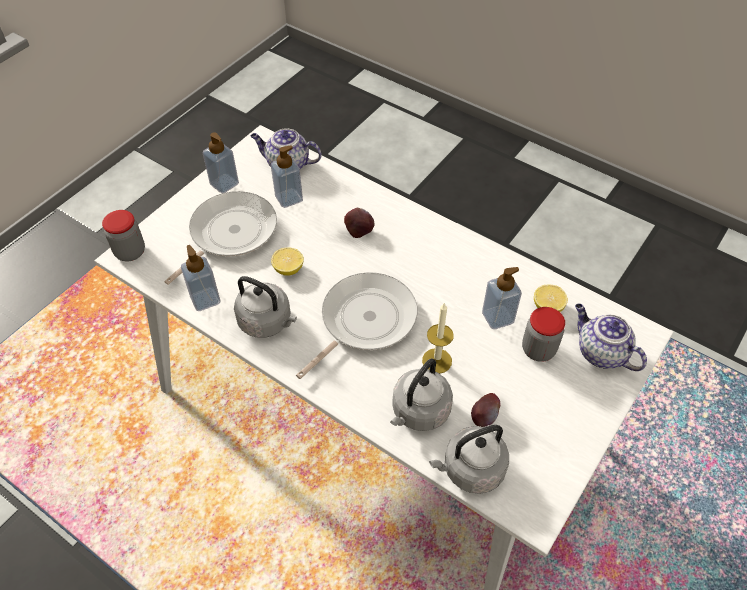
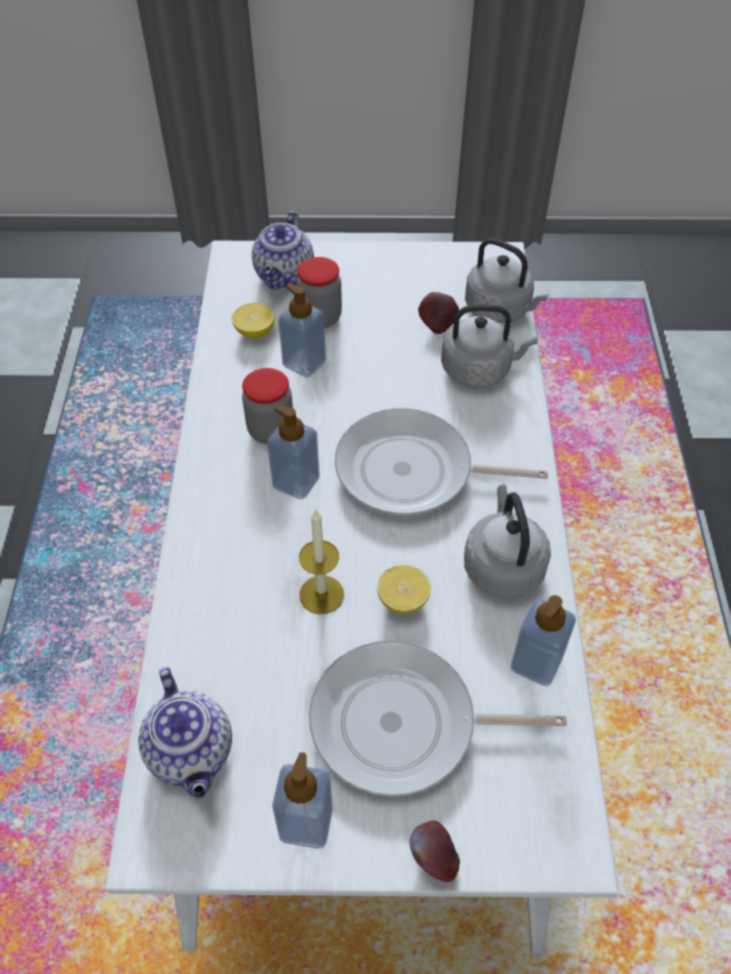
camera: 125 degrees left, 0 degrees up
(130, 252) = (556, 847): jar -> jar (271, 430)
(289, 198) = (269, 694): soap dispenser -> soap dispenser (296, 482)
(359, 230) = (269, 561): apple -> apple (433, 859)
(437, 361) = (406, 384): candle -> candle (321, 594)

